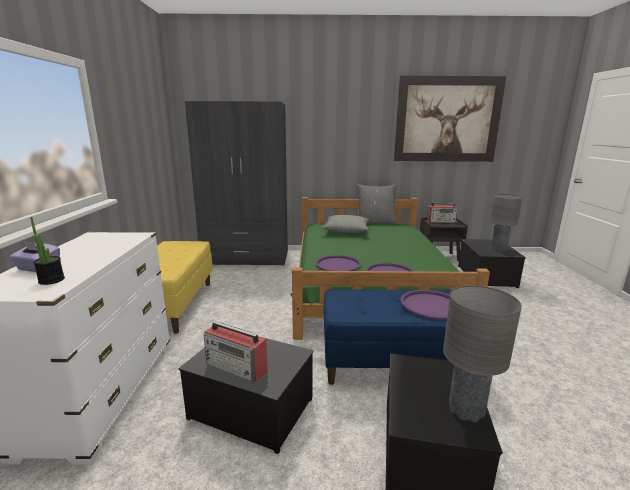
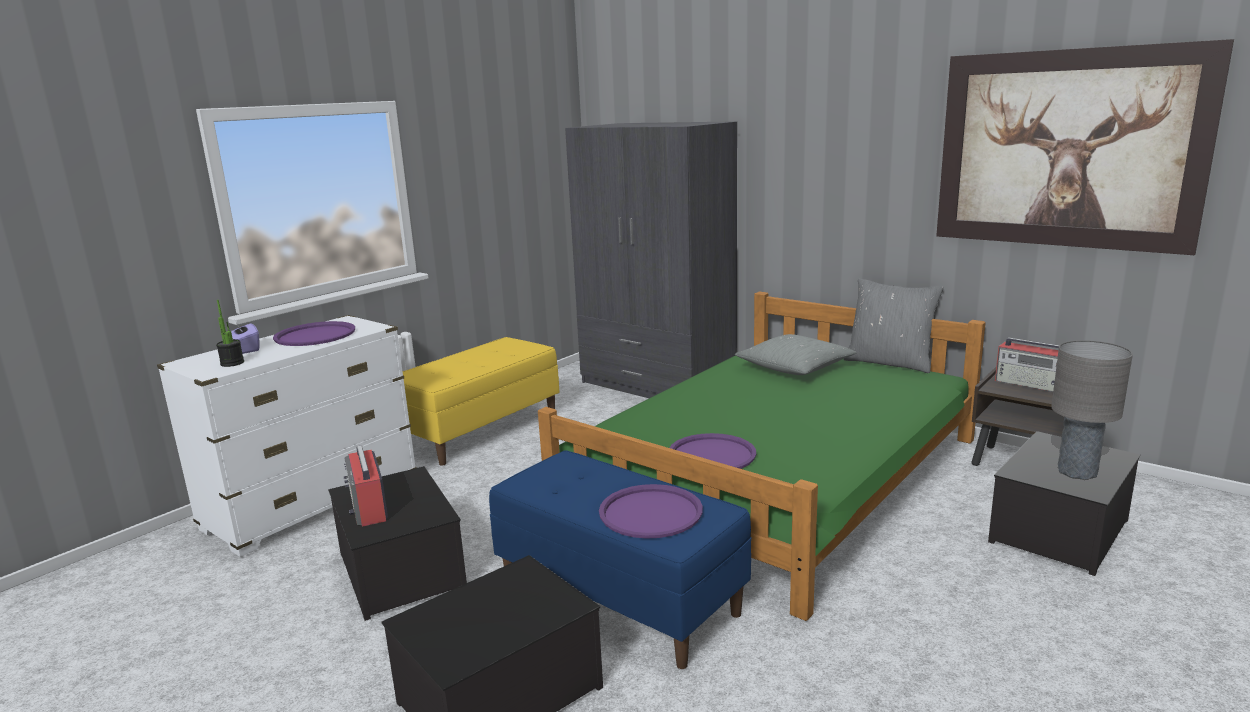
camera: 40 degrees right, 0 degrees up
(338, 264) = (663, 421): purple tray -> purple tray (315, 335)
(466, 410) = (488, 641): grey table lamp -> none

